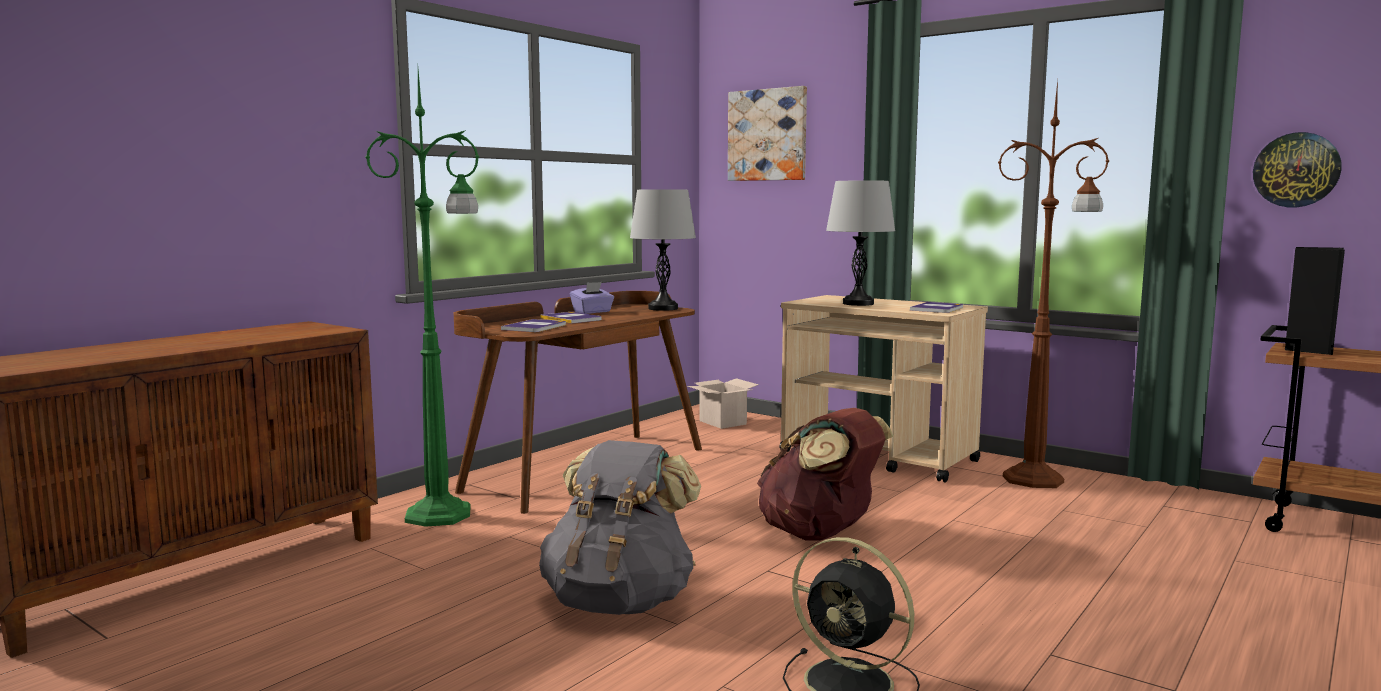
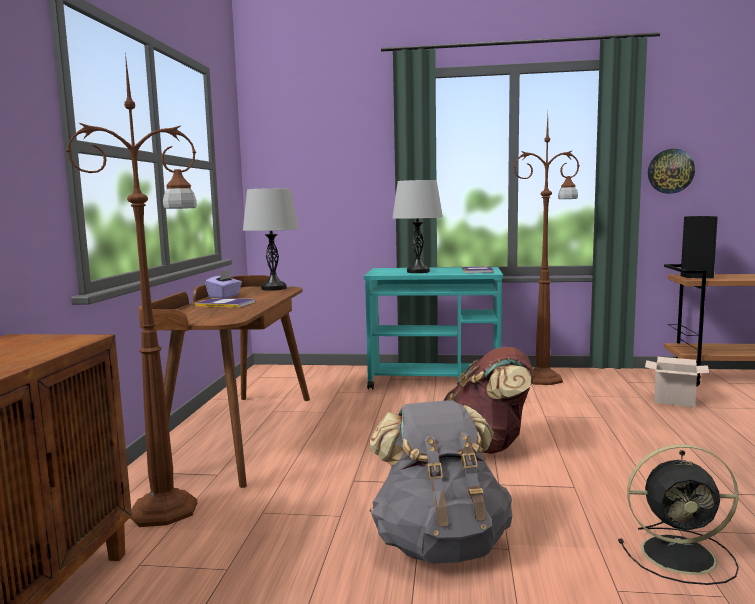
camera: 30 degrees left, 0 degrees up
(442, 515) = (168, 509): green floor lamp -> brown floor lamp
(535, 327) = (217, 314): book -> none
(721, 422) = (292, 376): cardboard box -> cardboard box (673, 400)
(767, 135) = (305, 148): picture -> none
(879, 456) = (435, 381): beige cart -> turquoise cart

